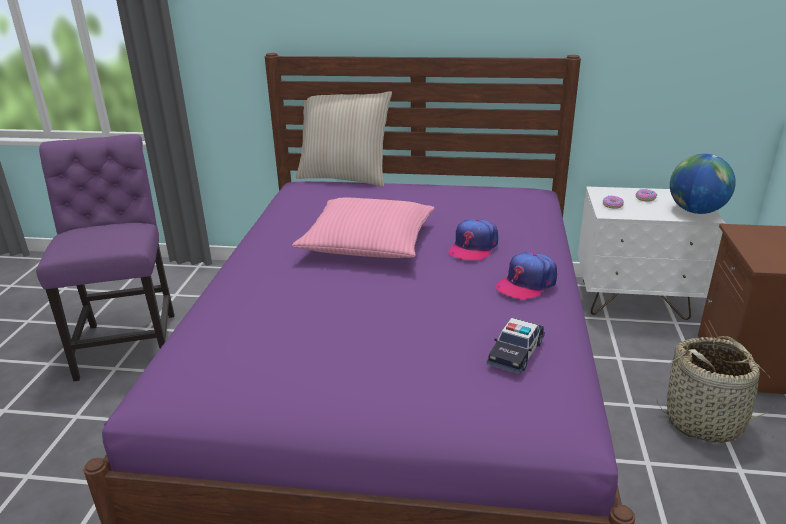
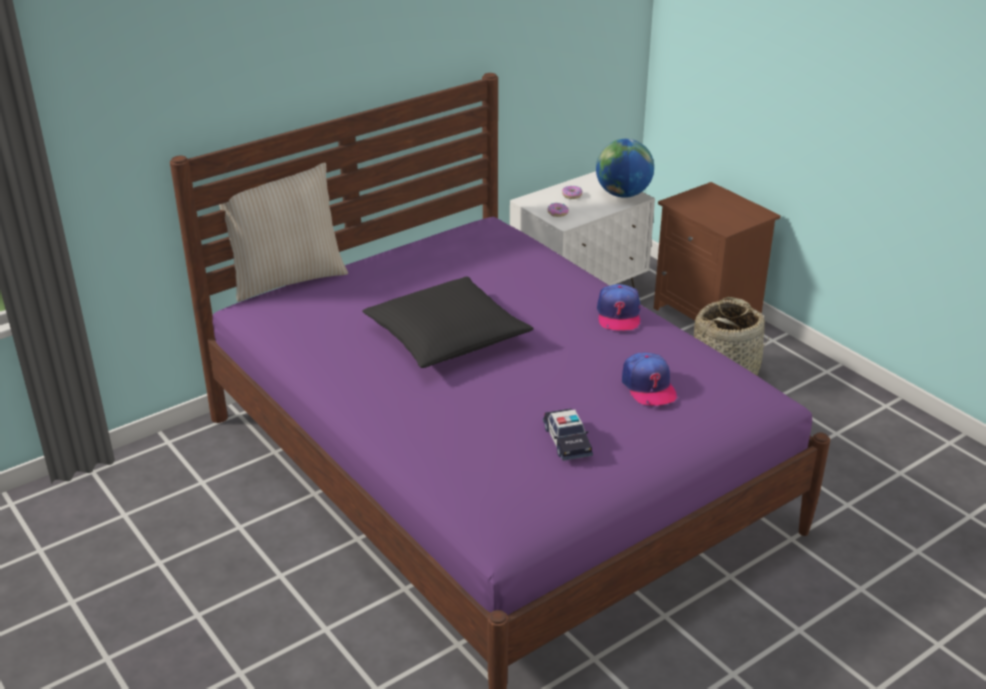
camera: 45 degrees left, 5 degrees up
(129, 342) = (164, 585): purple chair -> none
(367, 242) = (446, 336): pink pillow -> black pillow
(473, 247) = (535, 301): cap -> cap (648, 386)
(516, 353) = (686, 369): toy car -> toy car (567, 441)

